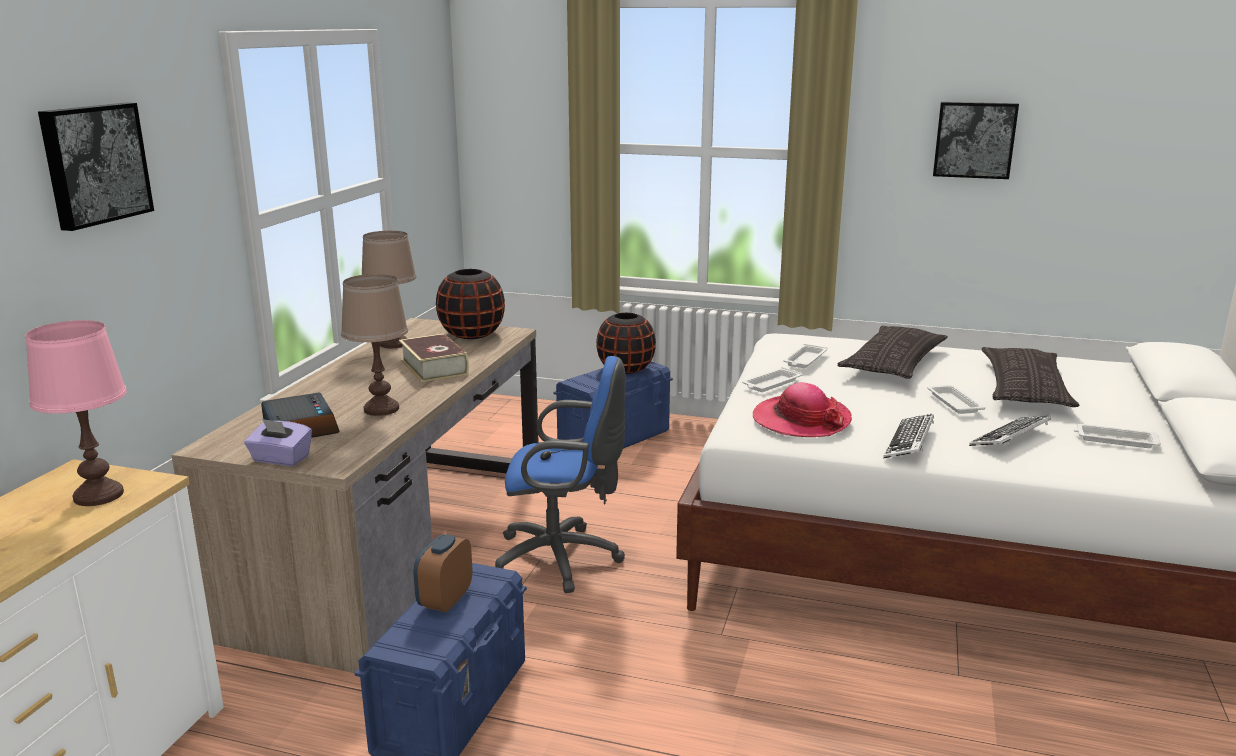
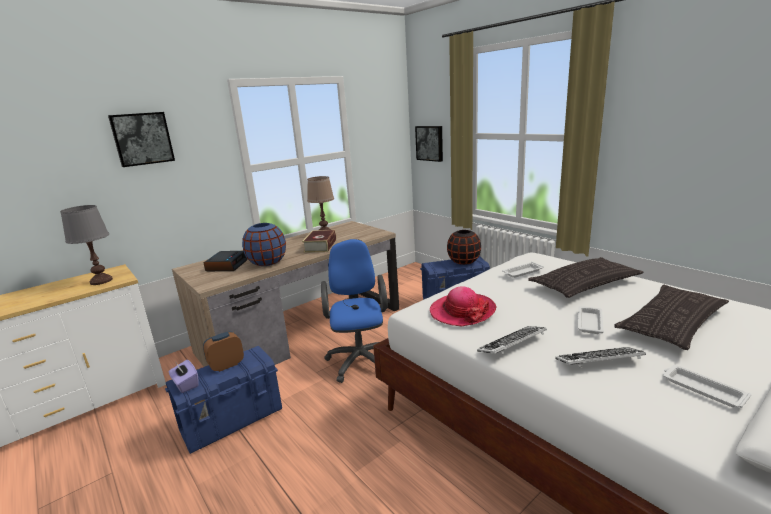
camera: 35 degrees right, 0 degrees up
(98, 496) = (101, 281): pink table lamp -> grey table lamp
(280, 459) = (196, 279): purple tissue box -> purple tissue box (185, 384)
(381, 409) = (267, 262): brown table lamp -> blue vase
(472, 334) = (362, 232): black vase -> none
(563, 559) = (360, 359): blue office chair -> blue office chair turned 135 degrees counterclockwise
(771, 384) = (480, 284): white tray -> none
(974, 140) = (708, 124): picture -> picture (430, 143)

